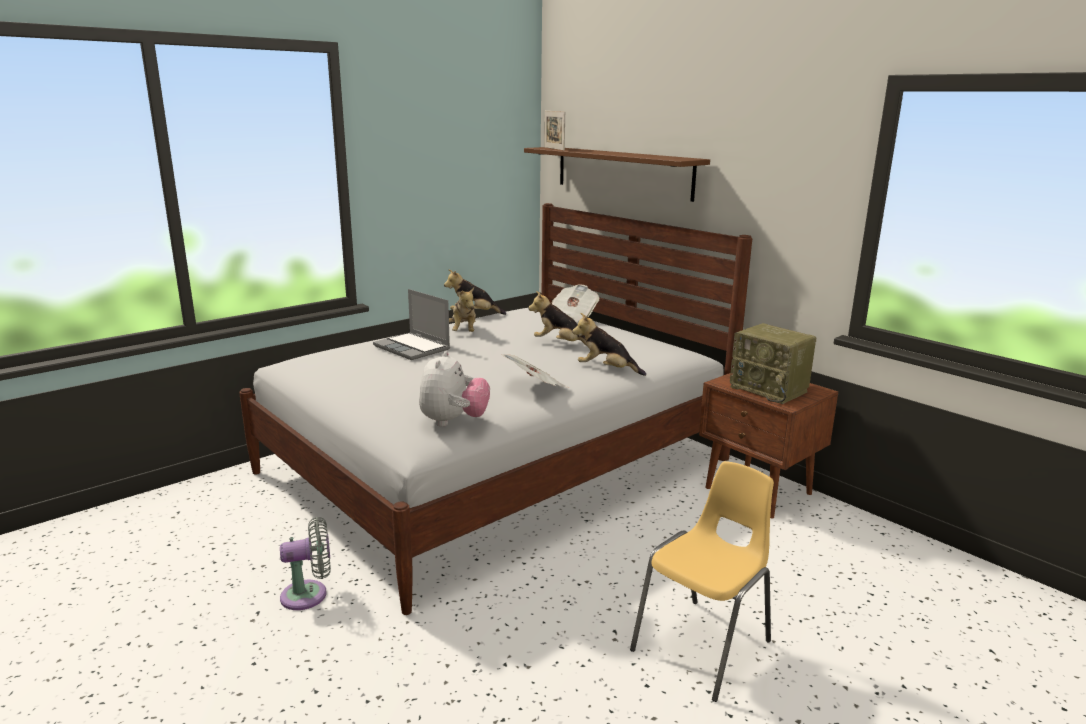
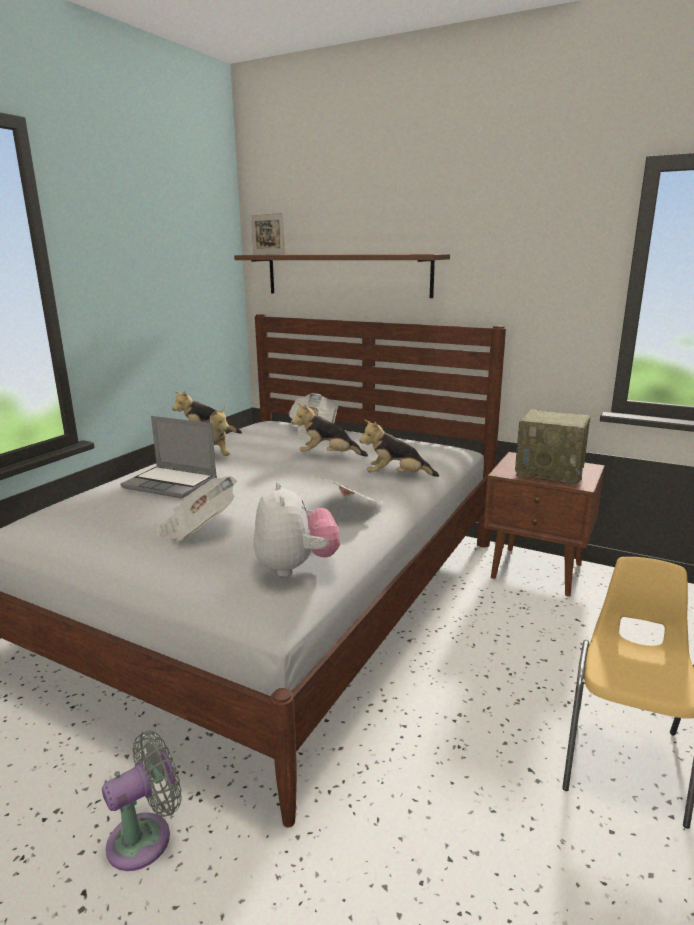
camera: 20 degrees left, 0 degrees up
(405, 383) = (197, 528): none -> newspaper

